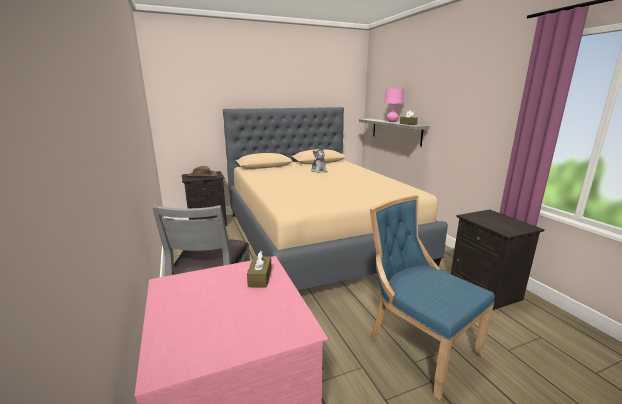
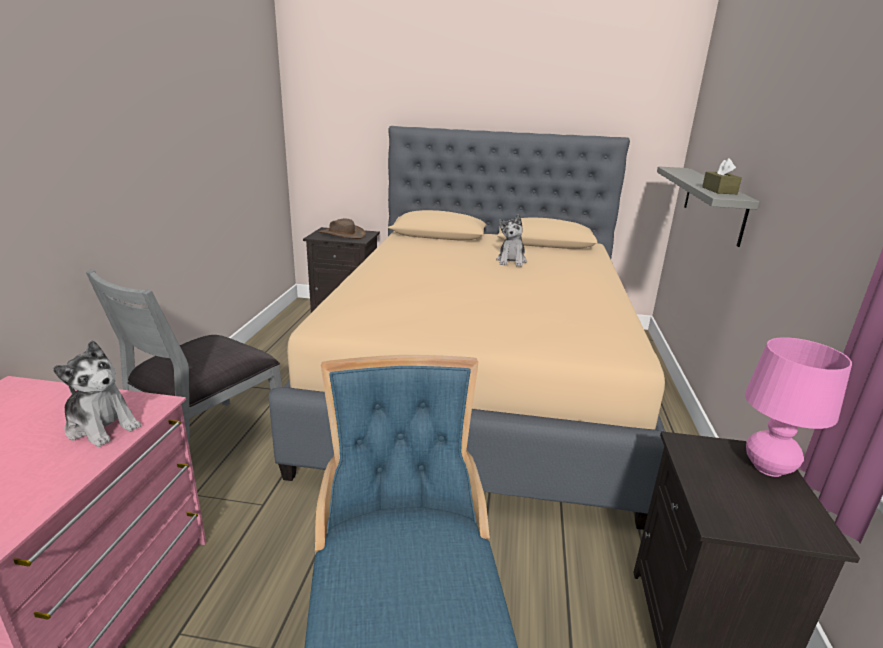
camera: 30 degrees right, 5 degrees up
(260, 277) = (102, 426): brown tissue box -> plush toy
(392, 122) = (701, 181): pink table lamp -> pink table lamp (768, 468)

